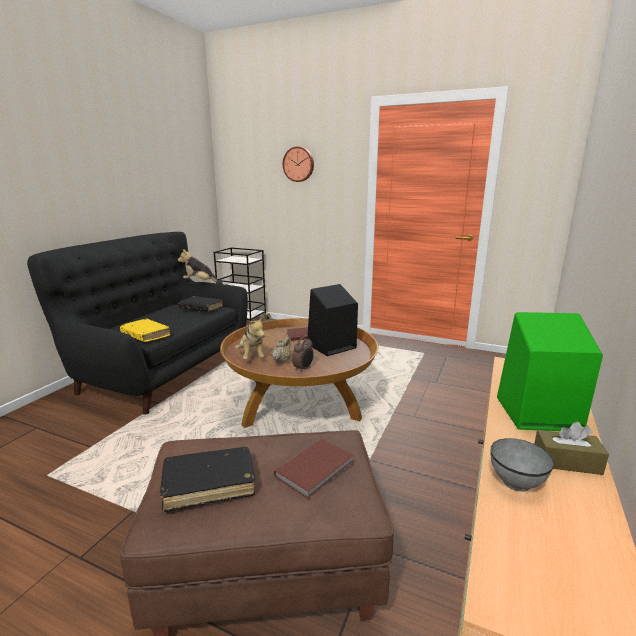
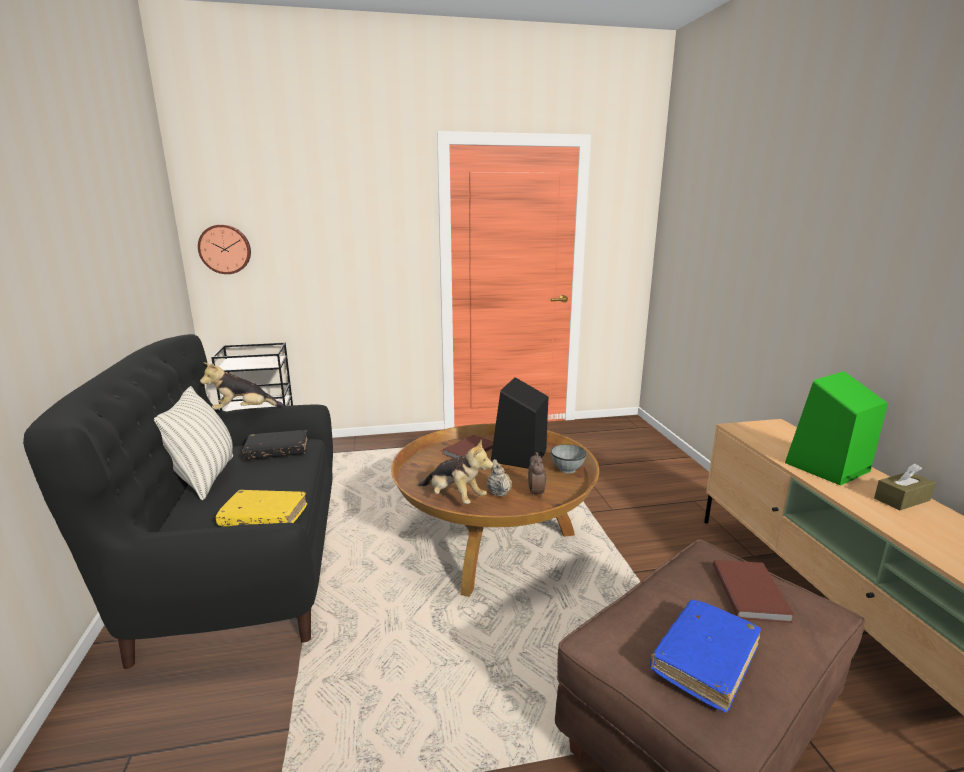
camera: 35 degrees left, 0 degrees up
(154, 313) = (205, 478): none -> pillow
(209, 484) = (705, 660): black book -> blue book
(299, 164) = (336, 216): wall clock -> wall clock (225, 249)
(516, 482) = (910, 529): grey bowl -> grey bowl (567, 470)

